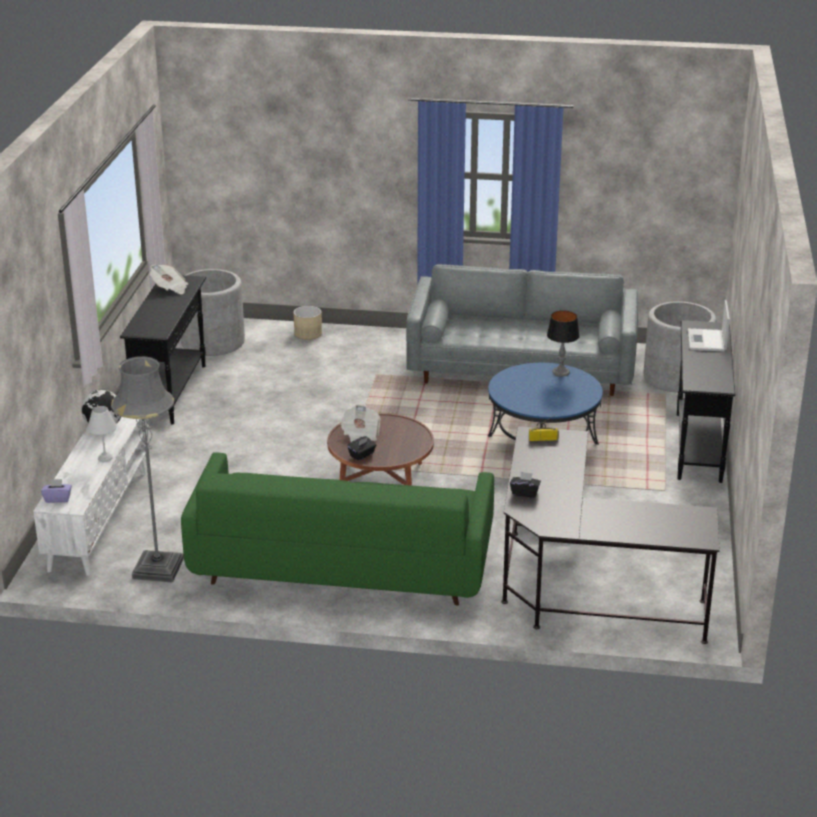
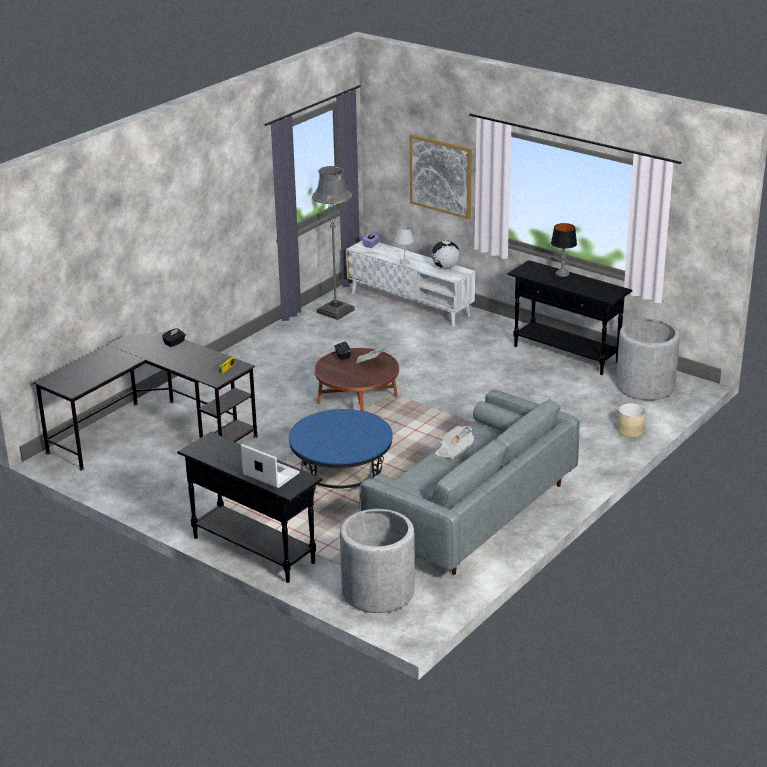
camera: 120 degrees right, 0 degrees up
(37, 337) = (441, 176): none -> picture
(170, 288) = (598, 287): newspaper -> newspaper (454, 451)
(342, 563) = (275, 363): green sofa -> none
(561, 372) = (358, 450): table lamp -> table lamp (562, 274)

